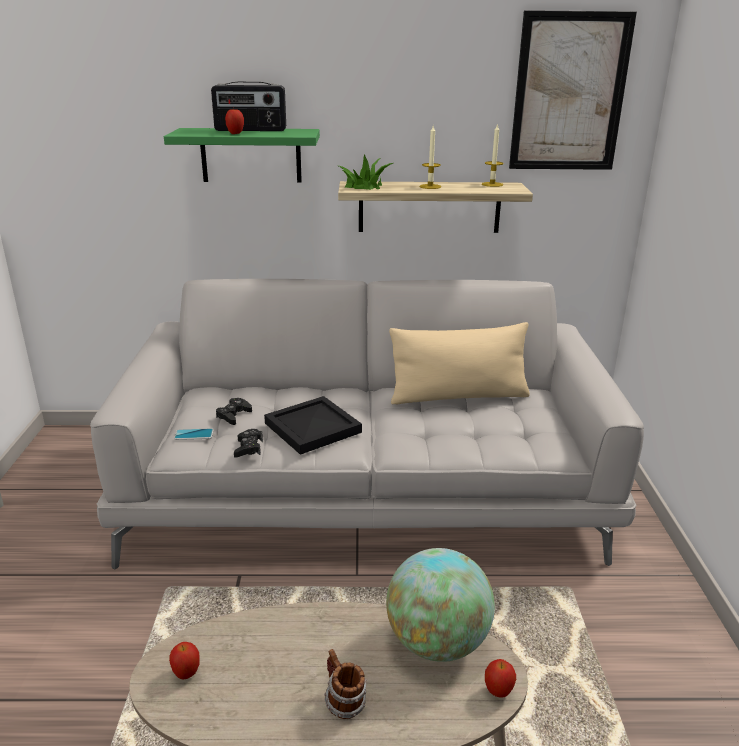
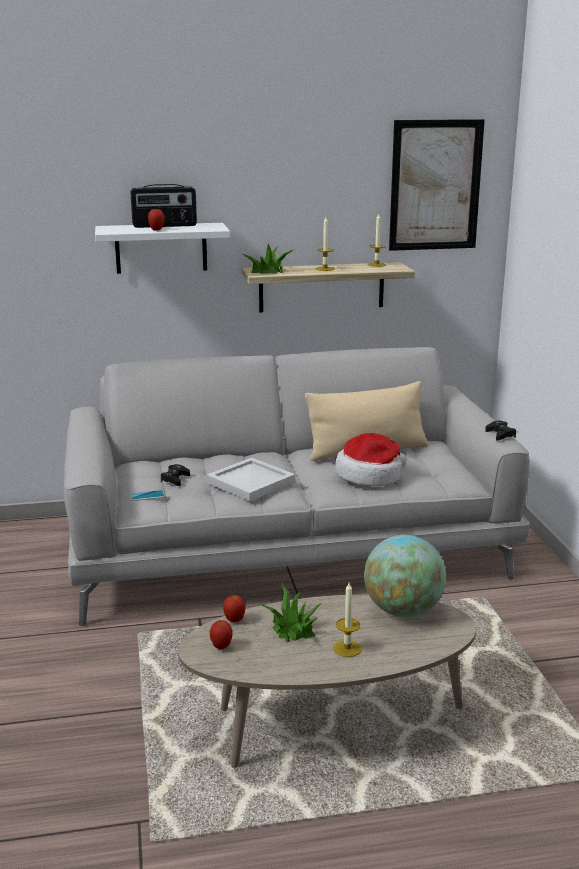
camera: 10 degrees left, 5 degrees down
(248, 448) = (202, 501): black game controller -> black game controller (500, 435)
(251, 155) = (161, 248): green shelf -> white shelf
(287, 653) = (293, 628): none -> potted plant
(314, 428) = (252, 482): black tray -> white tray
(343, 702) = (347, 648): mug -> candle
(451, 431) = (370, 475): none -> hat
(498, 691) = (456, 631): apple -> apple (234, 620)

